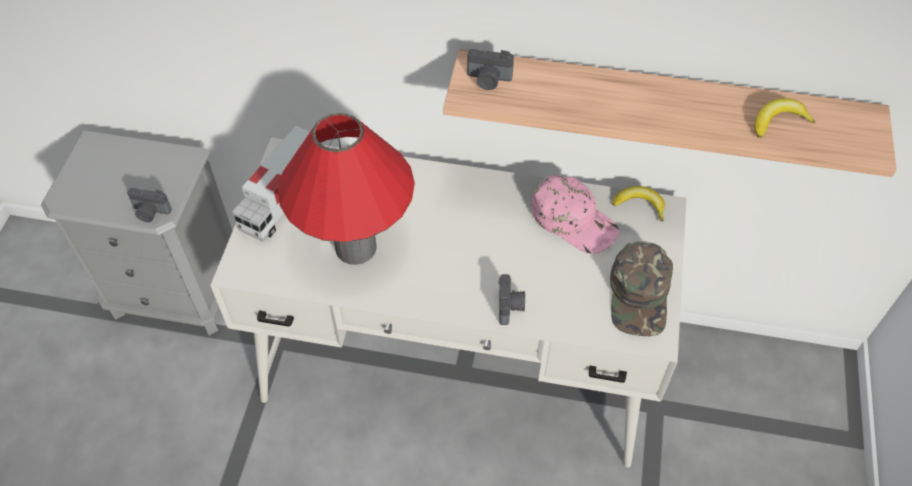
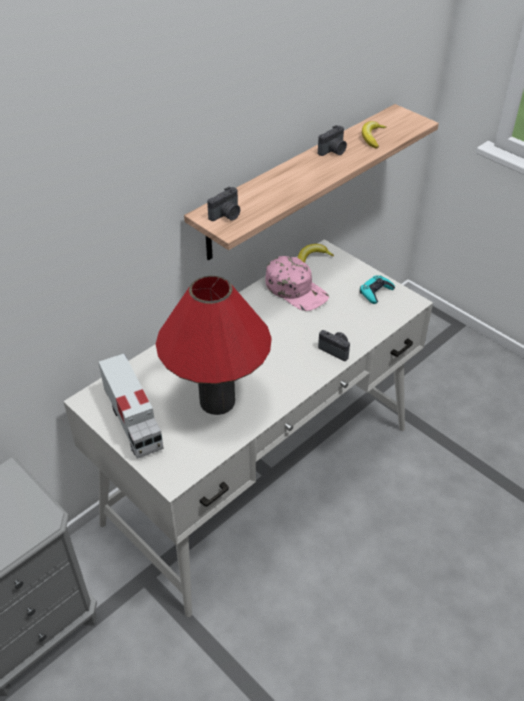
camera: 55 degrees left, 10 degrees down
(150, 212) = (39, 524): camera -> camera (333, 151)
(574, 220) = (296, 289): pink cap -> pink cap turned 60 degrees clockwise
(640, 295) = (375, 292): green cap -> turquoise game controller

